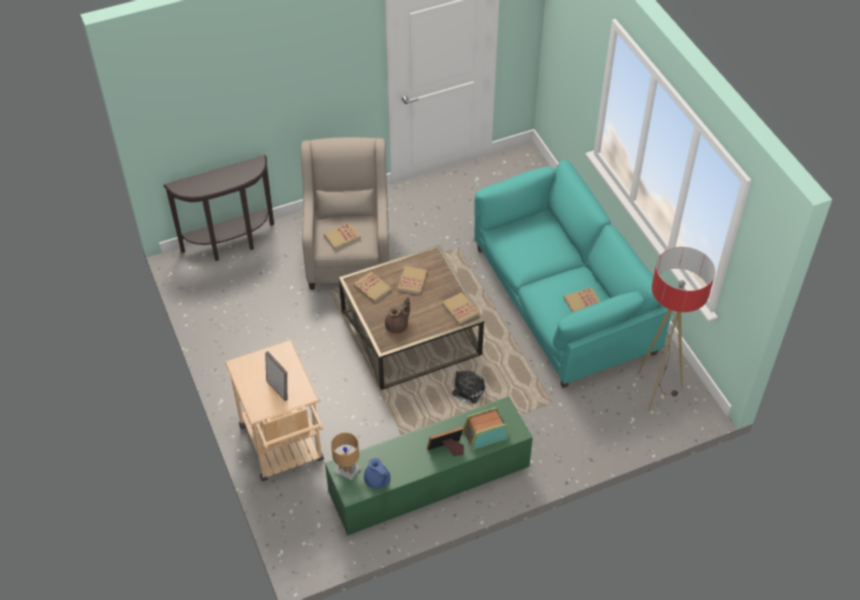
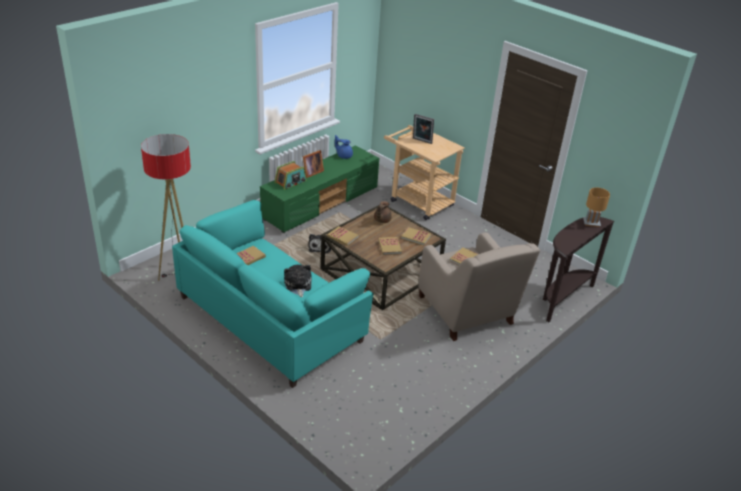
camera: 155 degrees right, 15 degrees down
(347, 470) = (364, 157): brown table lamp -> brown table lamp (591, 223)
(539, 252) = (298, 285): none -> plush toy

